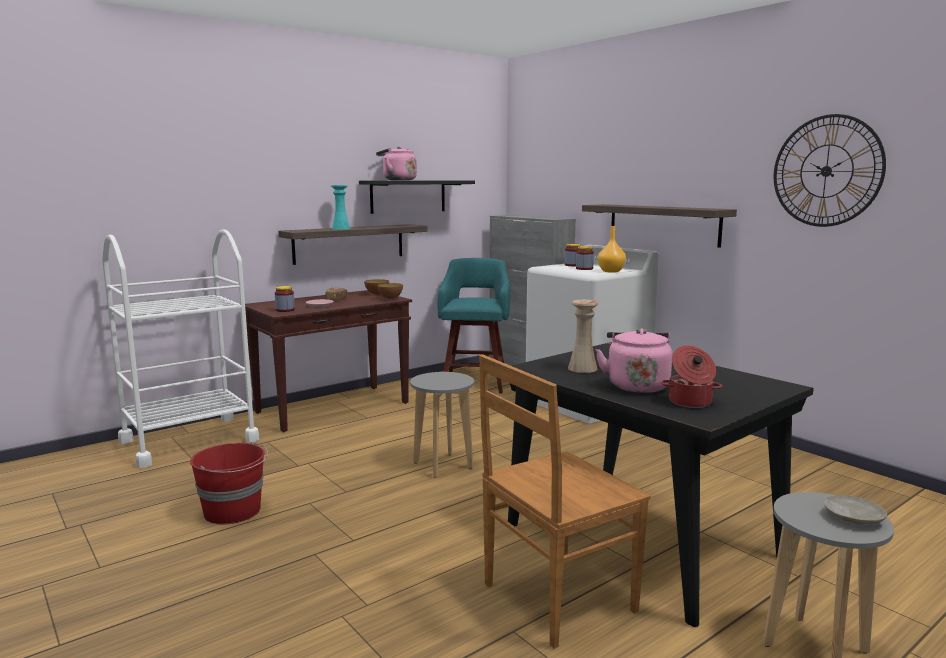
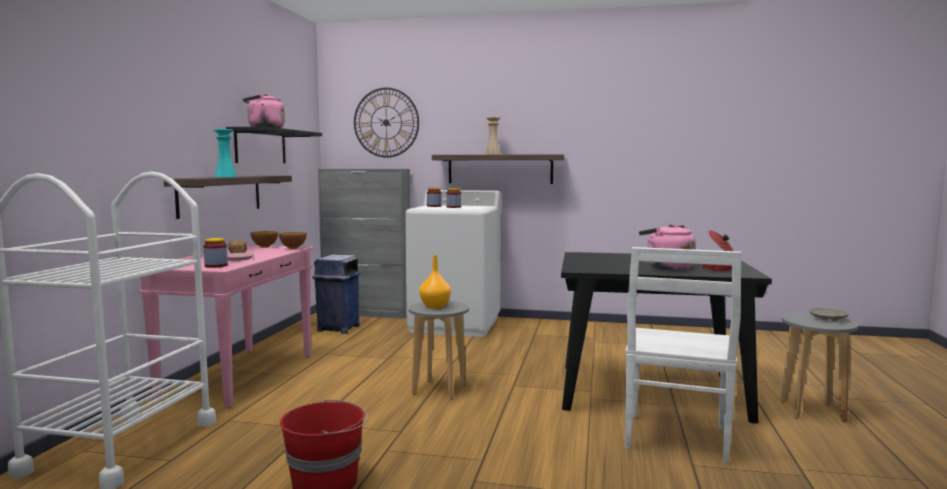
camera: 40 degrees left, 5 degrees down
(334, 407) = (240, 376): brown console table -> pink console table
(475, 382) = (338, 329): turquoise stool -> blue trash can
(555, 599) = (675, 439): brown chair -> white chair
(582, 368) = (608, 265): beige vase -> beige vase (493, 154)
(610, 271) = (479, 207): orange vase -> orange vase (434, 306)
(826, 171) = (629, 126): wall clock -> wall clock (386, 122)

